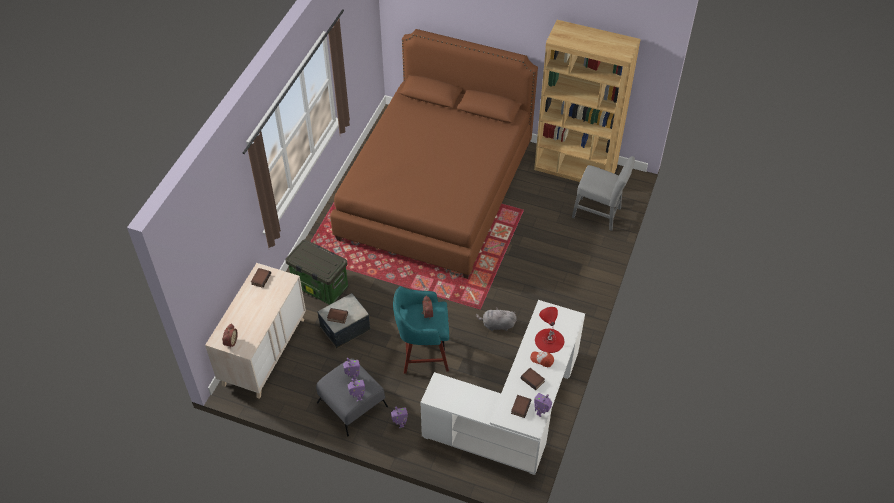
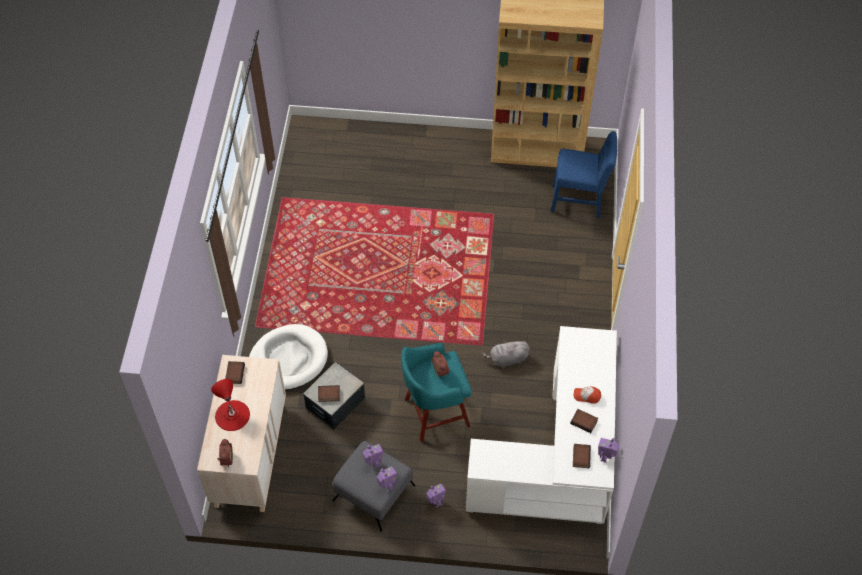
camera: 15 degrees left, 5 degrees up
(319, 286) = (288, 360): storage box -> white dog bed
(436, 191) = (386, 212): brown bed -> none
(549, 340) = (587, 371): red table lamp -> red table lamp (232, 415)
(599, 214) = (580, 201): grey chair -> blue chair

